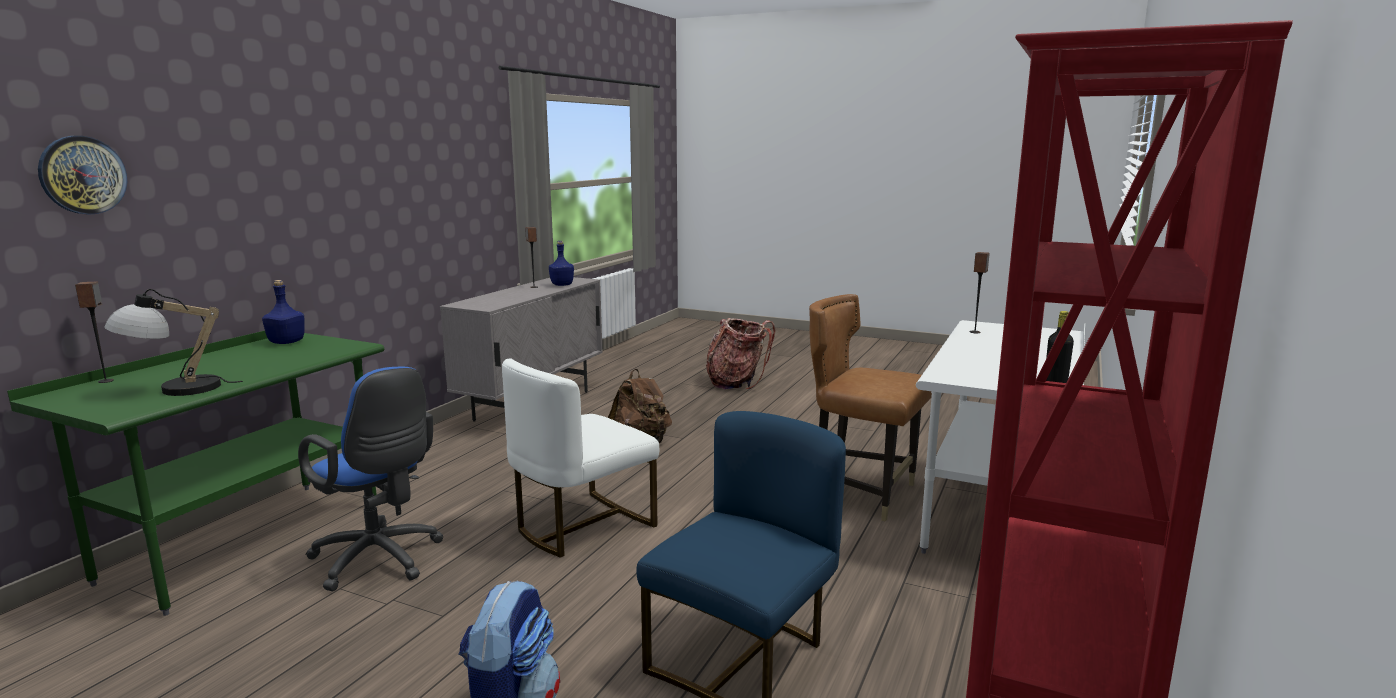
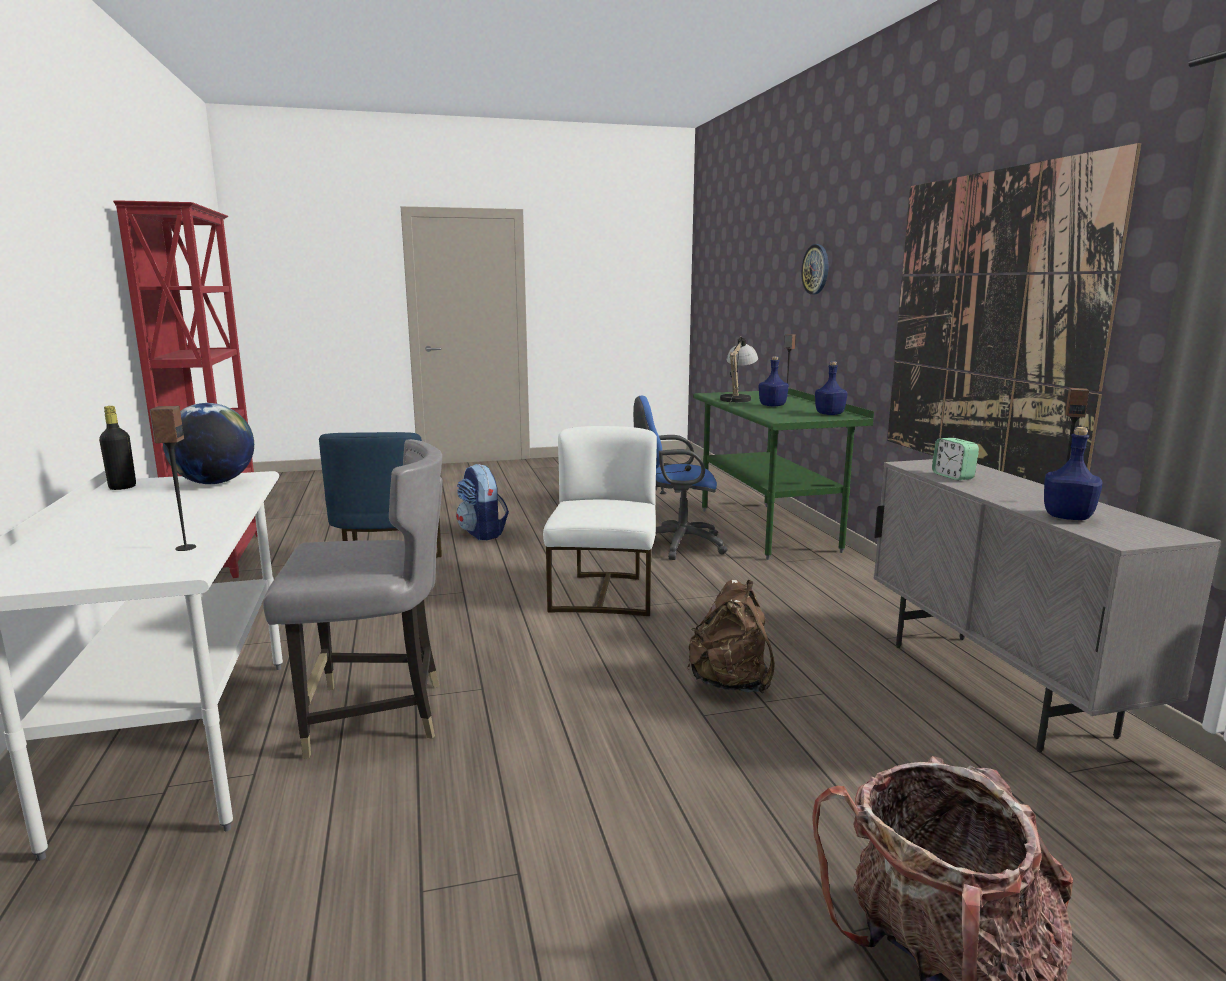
camera: 140 degrees right, 0 degrees up
(238, 366) = (772, 405): none -> blue bottle
(394, 210) = (987, 324): none -> picture
(508, 300) = (952, 476): none -> alarm clock
(861, 493) = (375, 716): brown chair -> grey chair
(973, 375) = (214, 483): none -> globe

